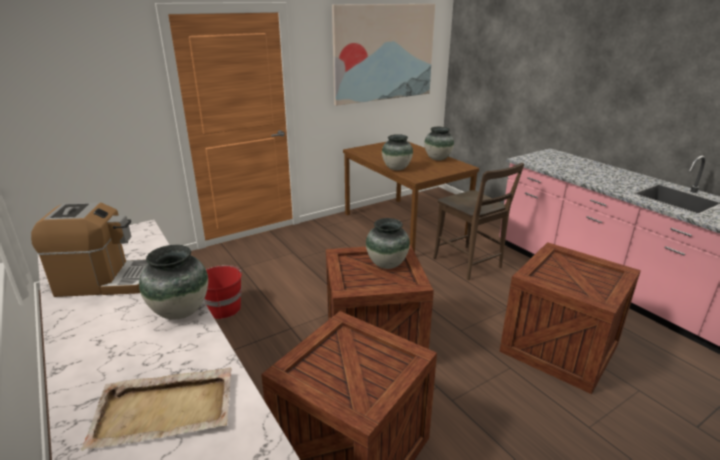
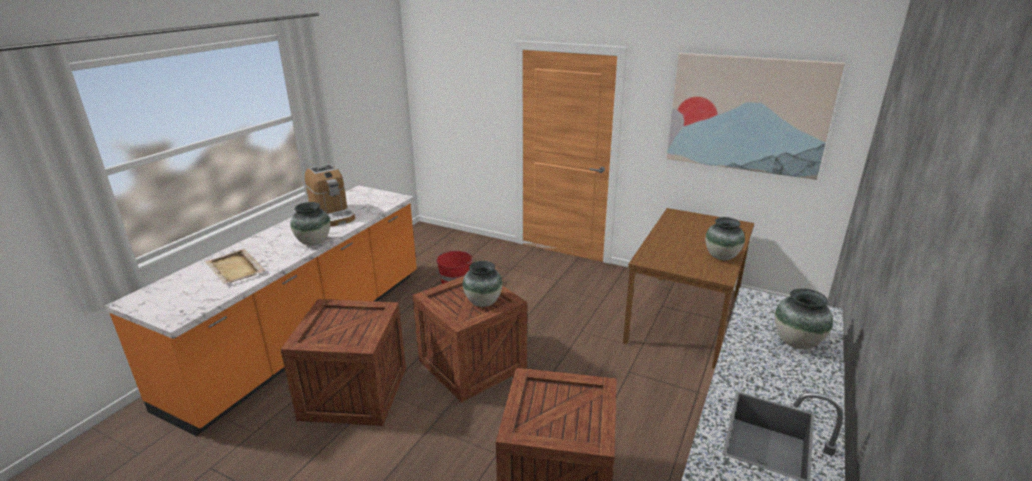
camera: 60 degrees right, 0 degrees up
(396, 168) = (654, 244): vase -> vase (796, 342)
(469, 264) = (656, 384): brown chair -> none

